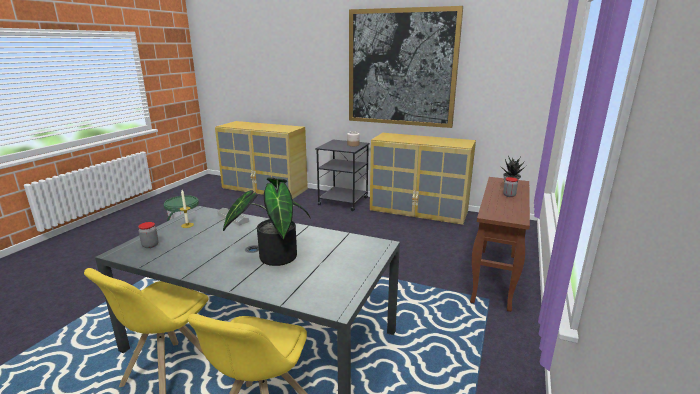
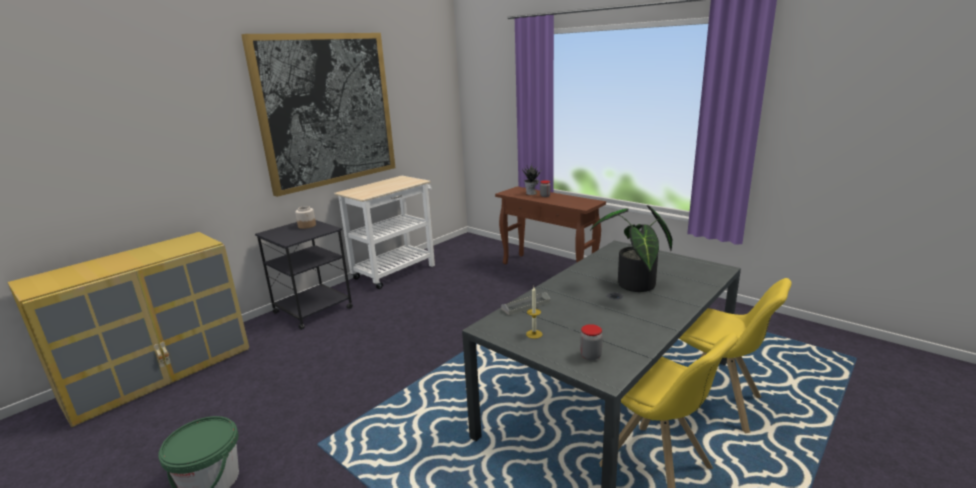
camera: 70 degrees left, 0 degrees up
(418, 211) = (395, 272): yellow cabinet -> white cart

